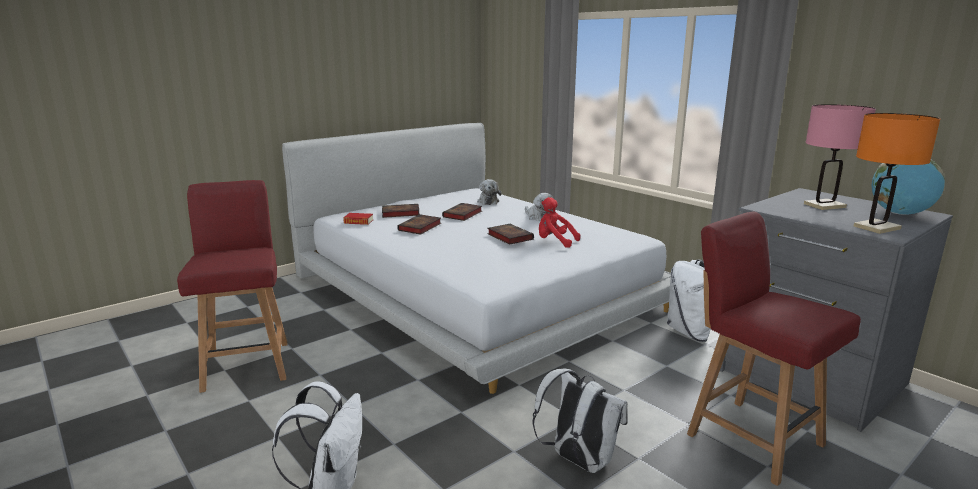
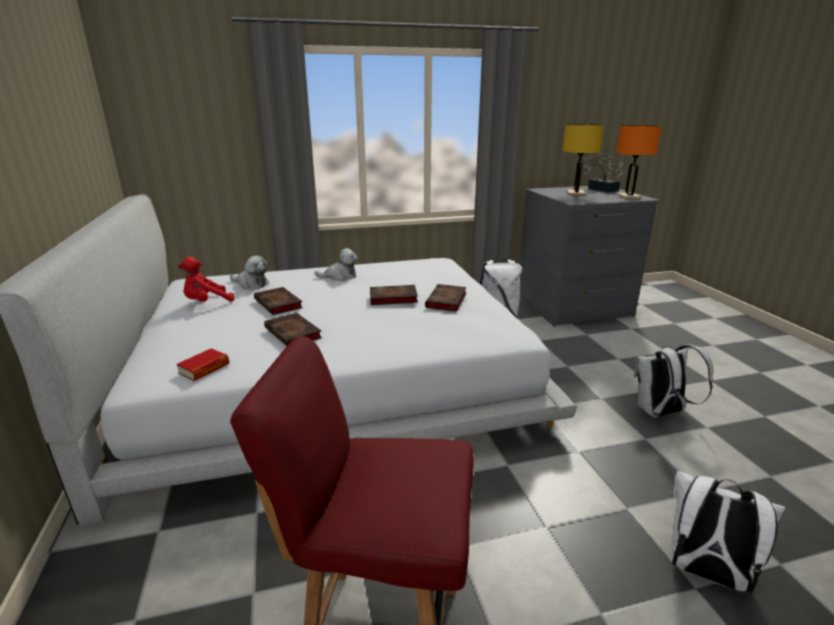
camera: 65 degrees left, 5 degrees up
(399, 213) = (212, 336): book -> book (446, 301)
(554, 242) = (421, 286): red plush toy -> red plush toy (207, 303)
(751, 437) = (637, 345): red chair -> none
(824, 205) = (575, 193): pink table lamp -> yellow table lamp
(900, 214) = (600, 189): globe -> potted plant

